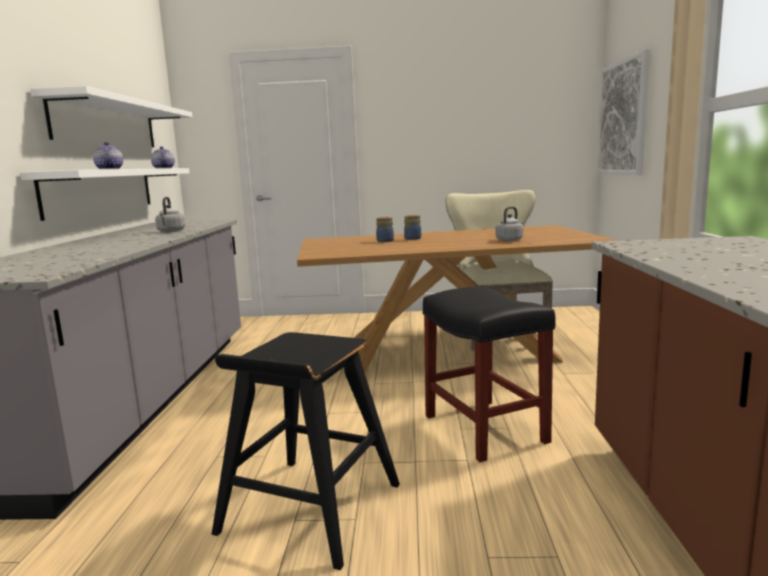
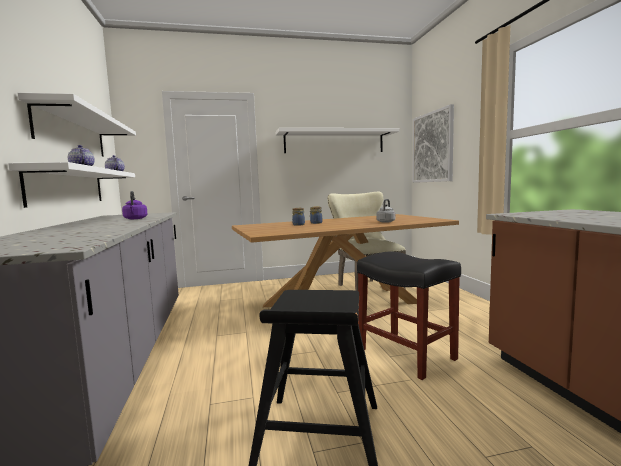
camera: 15 degrees left, 5 degrees down
(170, 231) = (135, 219): grey kettle -> purple kettle
(471, 113) = (334, 142): none -> white shelf

